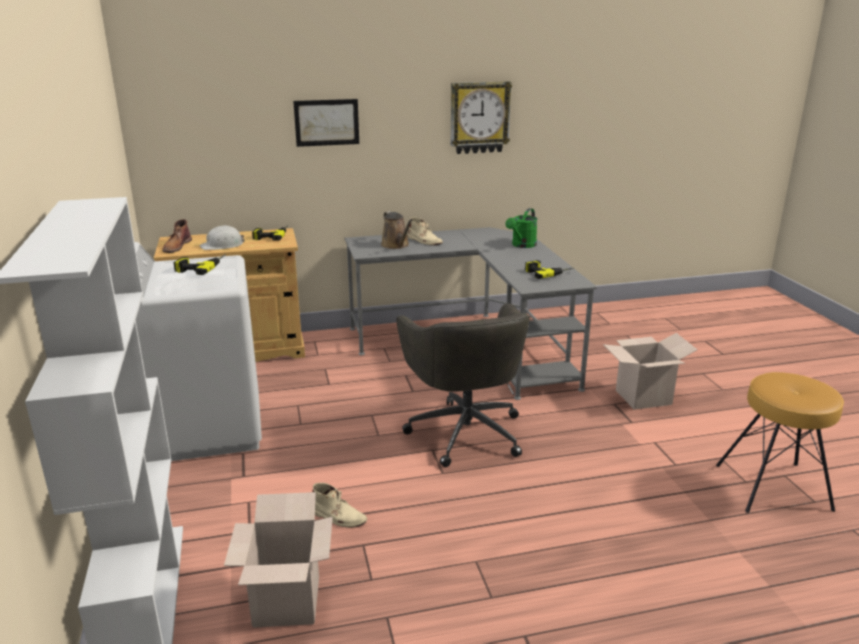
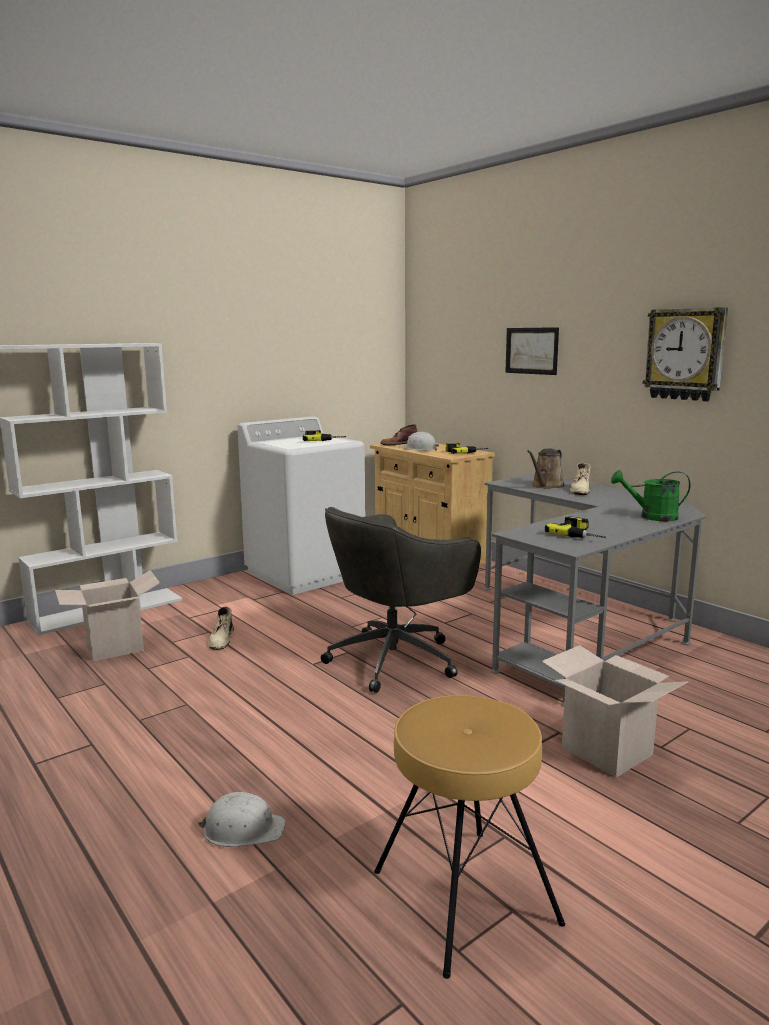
camera: 65 degrees right, 10 degrees down
(691, 558) = (243, 829): none -> white hard hat

